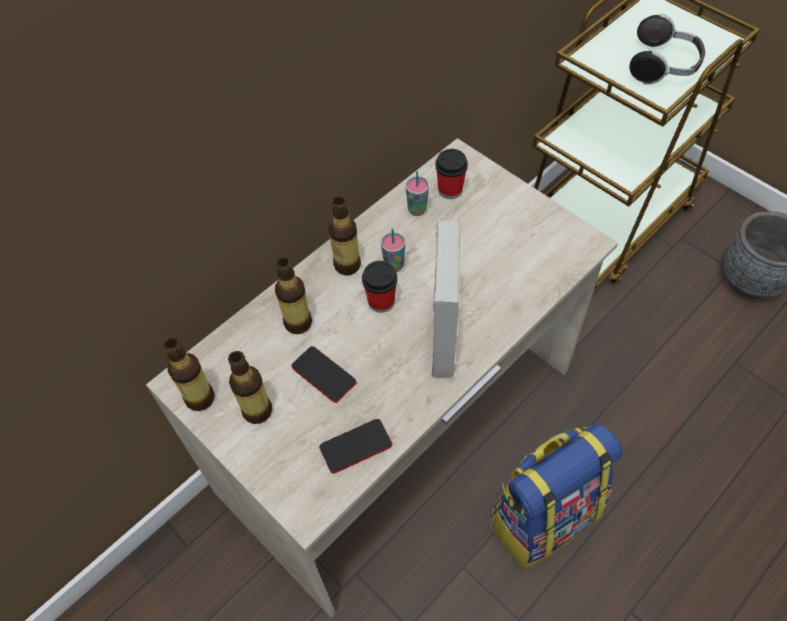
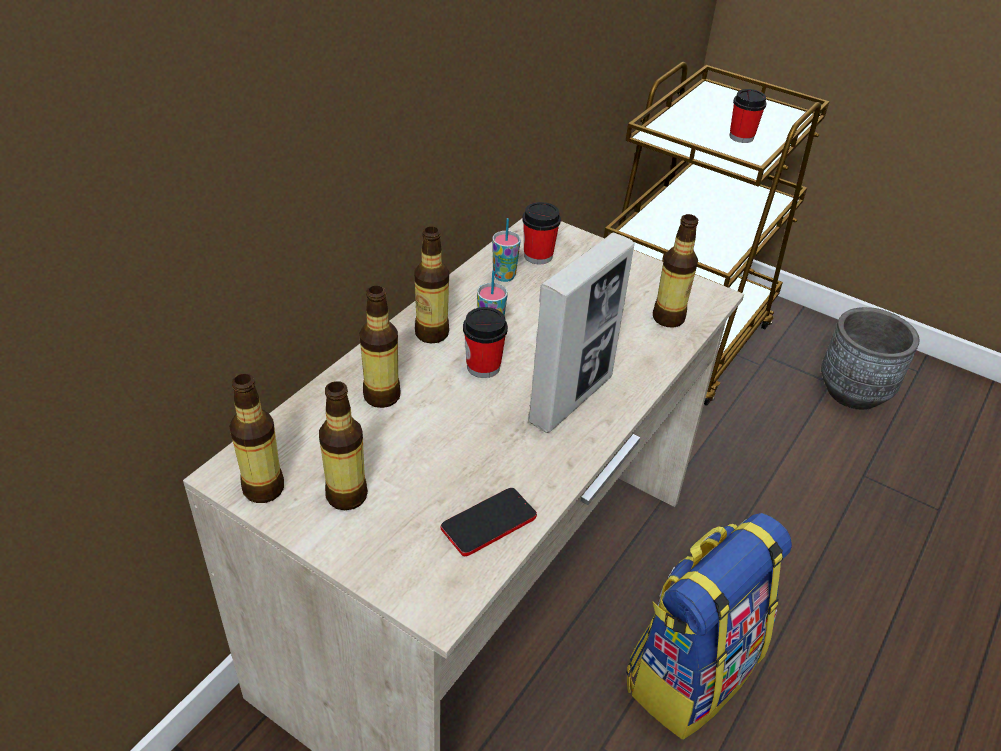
camera: 15 degrees left, 15 degrees down
(324, 375) = (428, 448): phone -> none
(443, 339) = (571, 399): picture frame -> picture frame turned 45 degrees clockwise
(544, 264) = (668, 318): none -> bottle
(663, 66) = (741, 137): headphones -> cup

